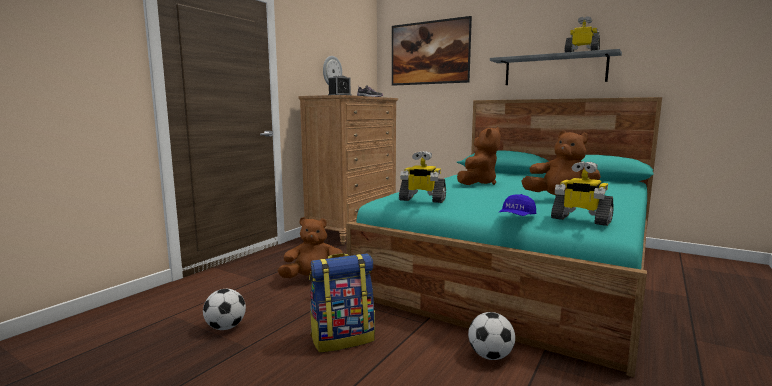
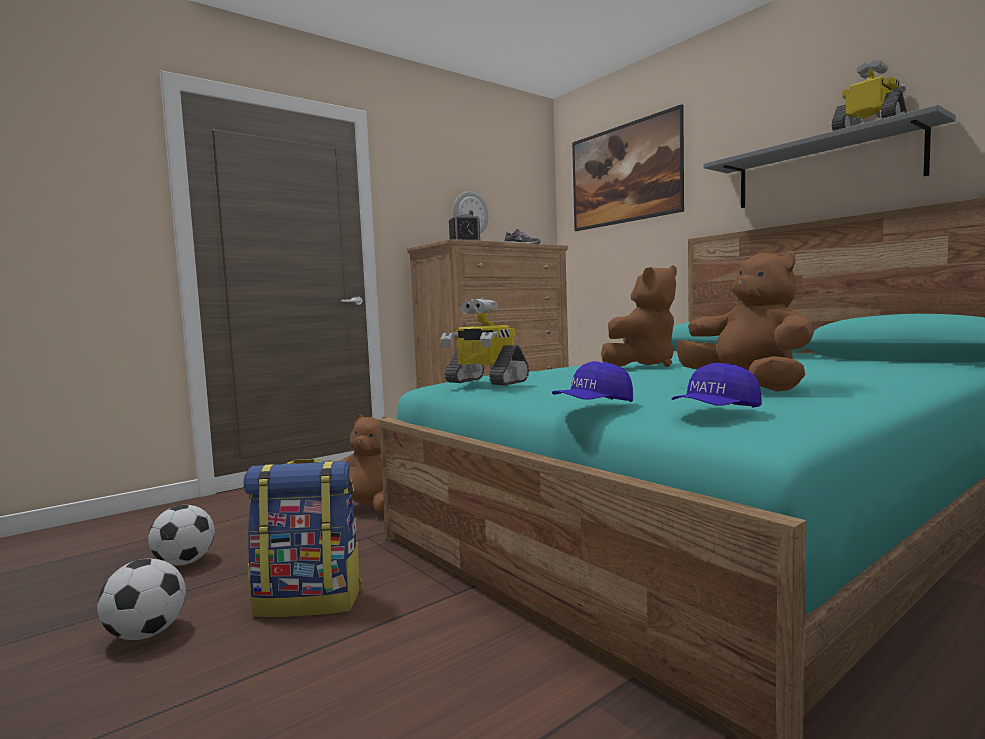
camera: 20 degrees right, 5 degrees down
(490, 356) = (513, 670): football -> football (146, 634)
(580, 219) = (716, 411): toy robot -> blue cap

